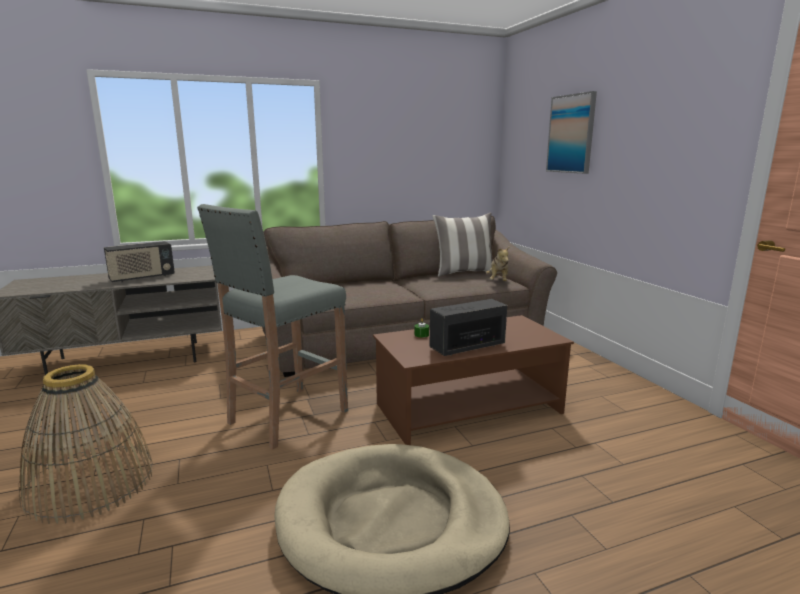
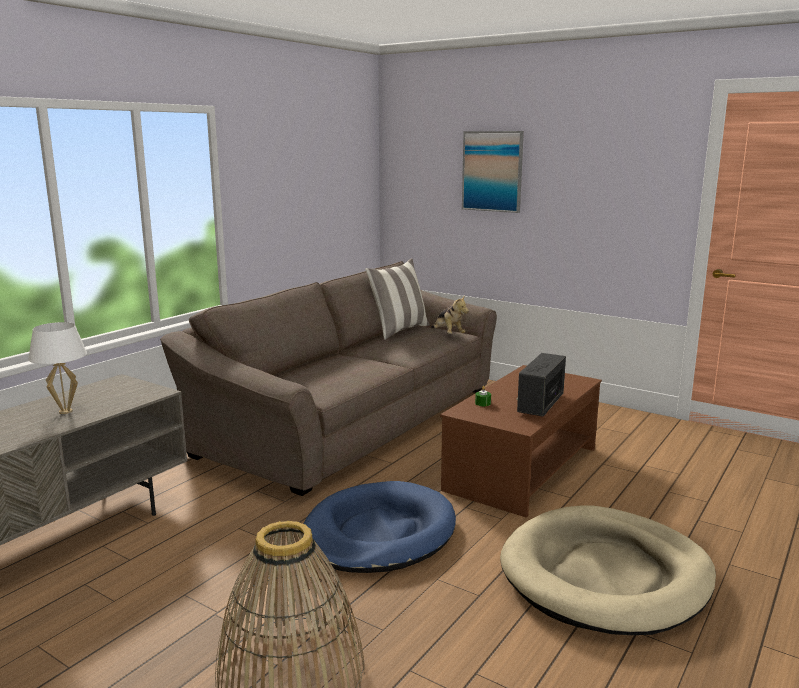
camera: 35 degrees left, 0 degrees up
(142, 278) = (66, 411): radio -> white table lamp
(286, 417) = (378, 533): grey stool -> blue dog bed

